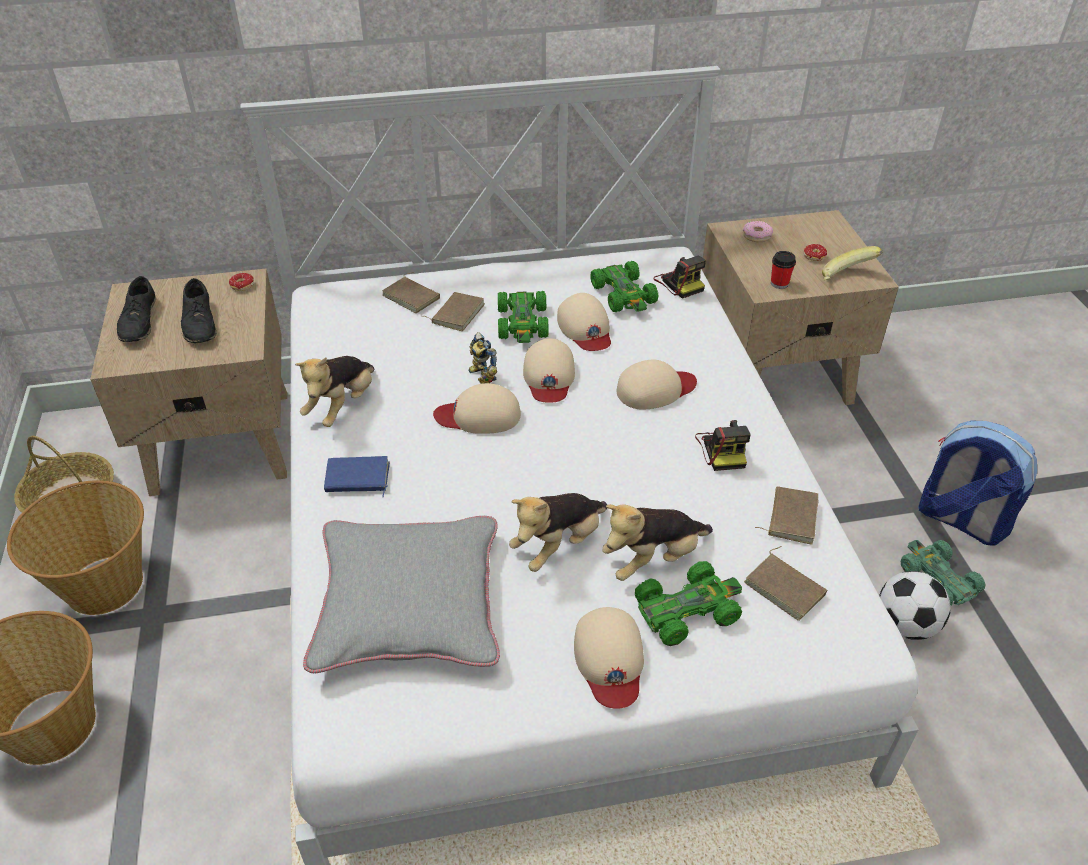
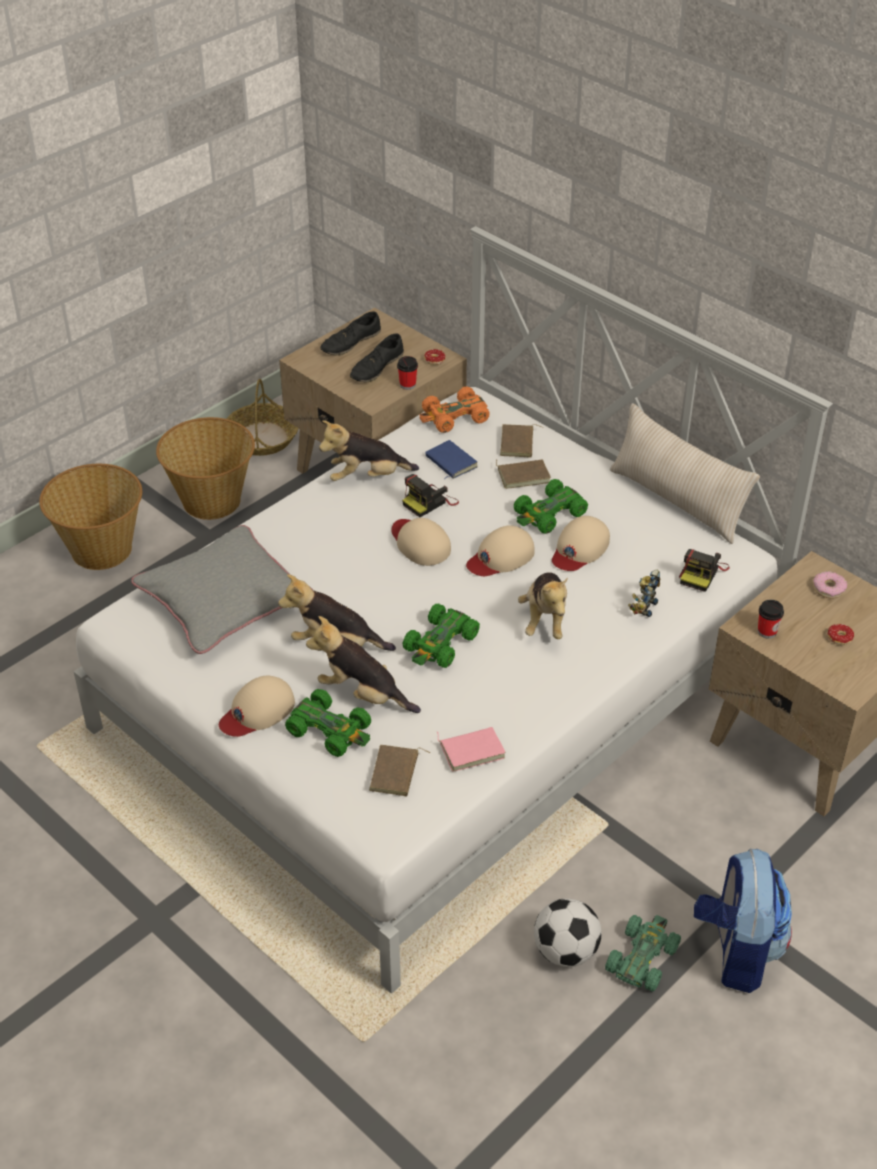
camera: 55 degrees right, 0 degrees up
(252, 317) = (407, 385): none -> cup
(330, 314) = (454, 417): none -> orange toy car
(357, 479) = (305, 521): blue book -> blue book (449, 462)
(480, 376) = (464, 523): toy robot -> toy robot (643, 606)
(579, 255) = (677, 501): none -> beige pillow
(624, 295) = (647, 549): green toy car -> green toy car (440, 644)
(655, 389) = (545, 619): beige cap -> plush toy
(722, 449) = (511, 684): camera -> camera (430, 502)
(790, 517) = (471, 750): brown book -> pink book
(846, 278) = (828, 671): banana -> none

